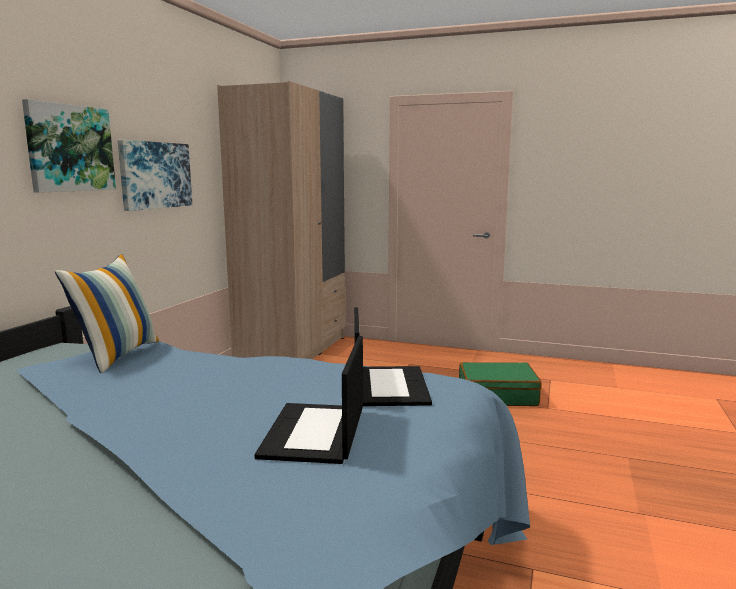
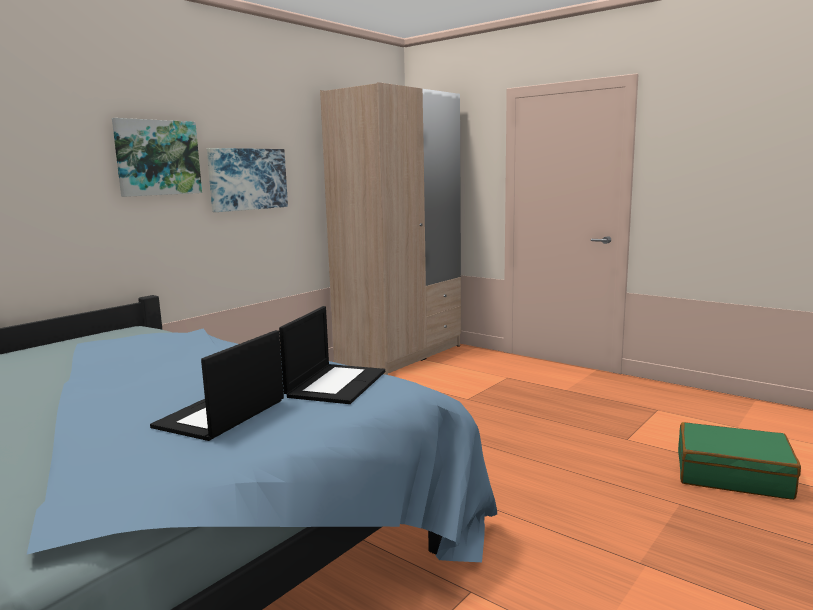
camera: 20 degrees right, 0 degrees up
(117, 355) = (159, 338): pillow -> none
(497, 395) = (578, 419): green suitcase -> green suitcase (732, 474)

